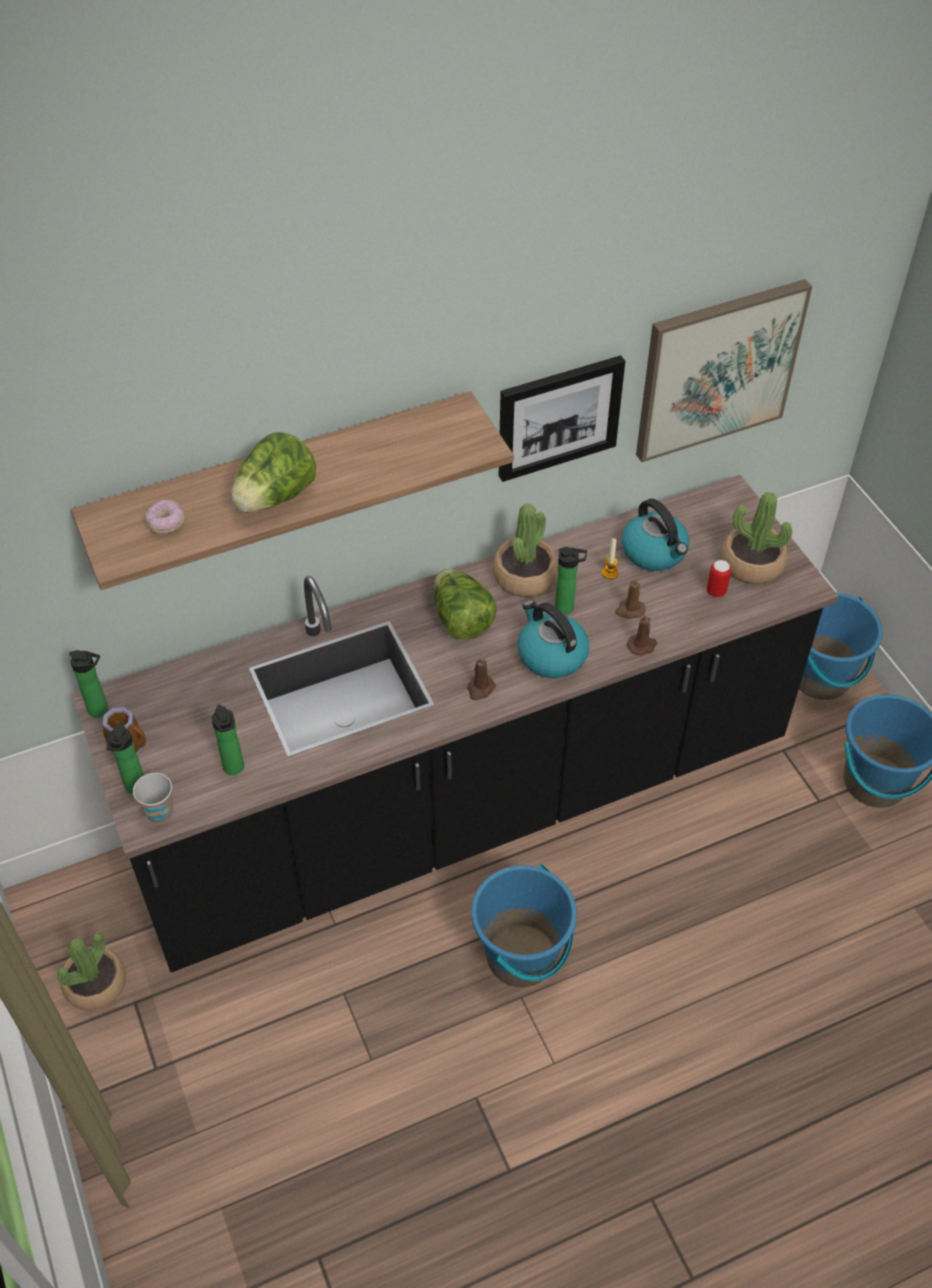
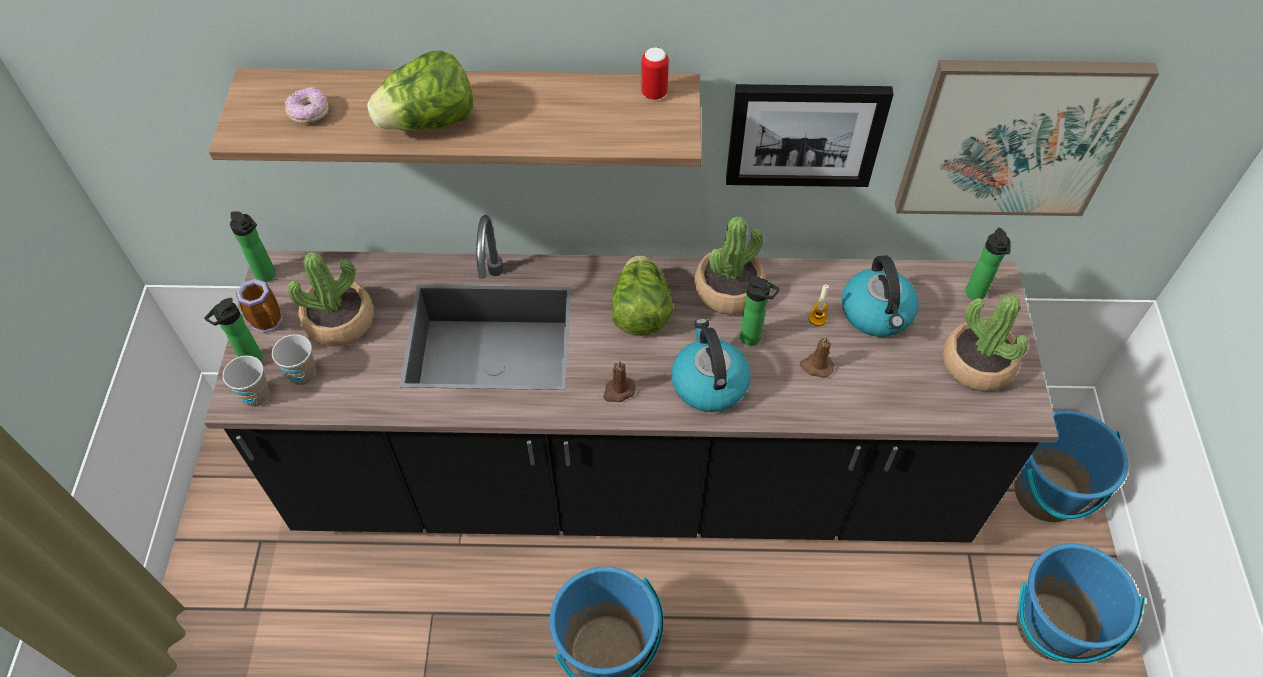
camera: 25 degrees right, 5 degrees up
(95, 984) = (239, 510): potted plant -> potted plant (339, 321)
(192, 779) = (303, 374): none -> cup
(234, 769) = (345, 380): bottle -> bottle (975, 295)
(642, 645) = (809, 409): brown candle -> none
(716, 591) = (920, 380): can -> can (654, 93)

